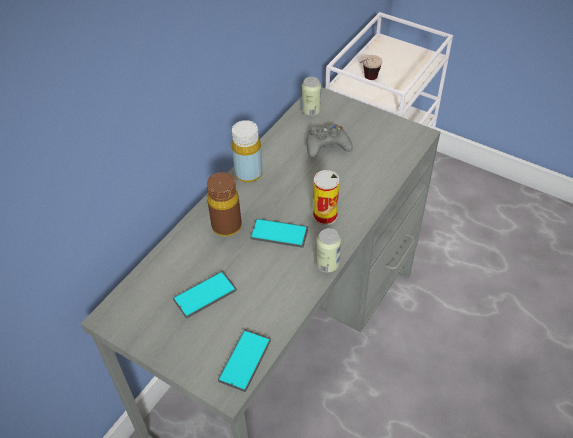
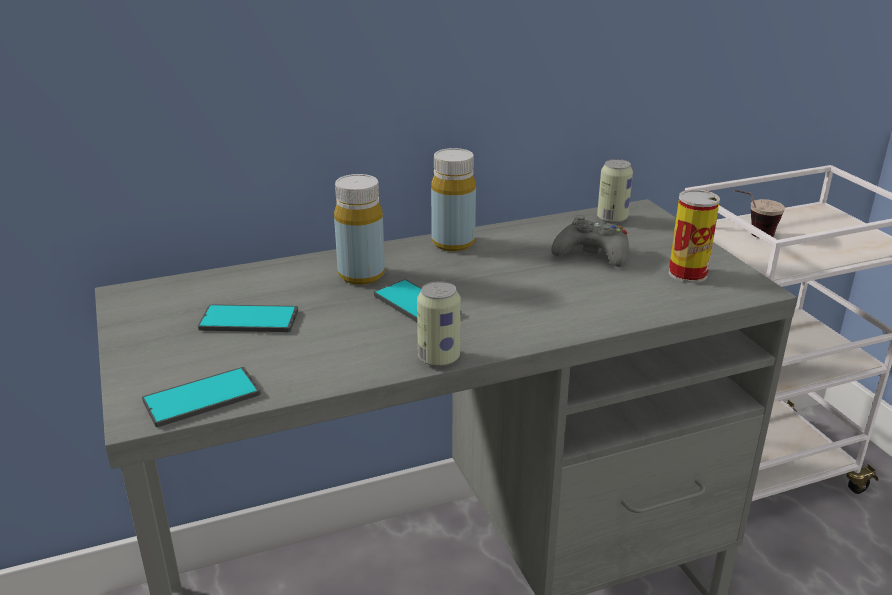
camera: 35 degrees right, 20 degrees down
(226, 226) = (361, 275): brown bottle -> yellow bottle
(325, 216) = (501, 313): can -> can (687, 273)

